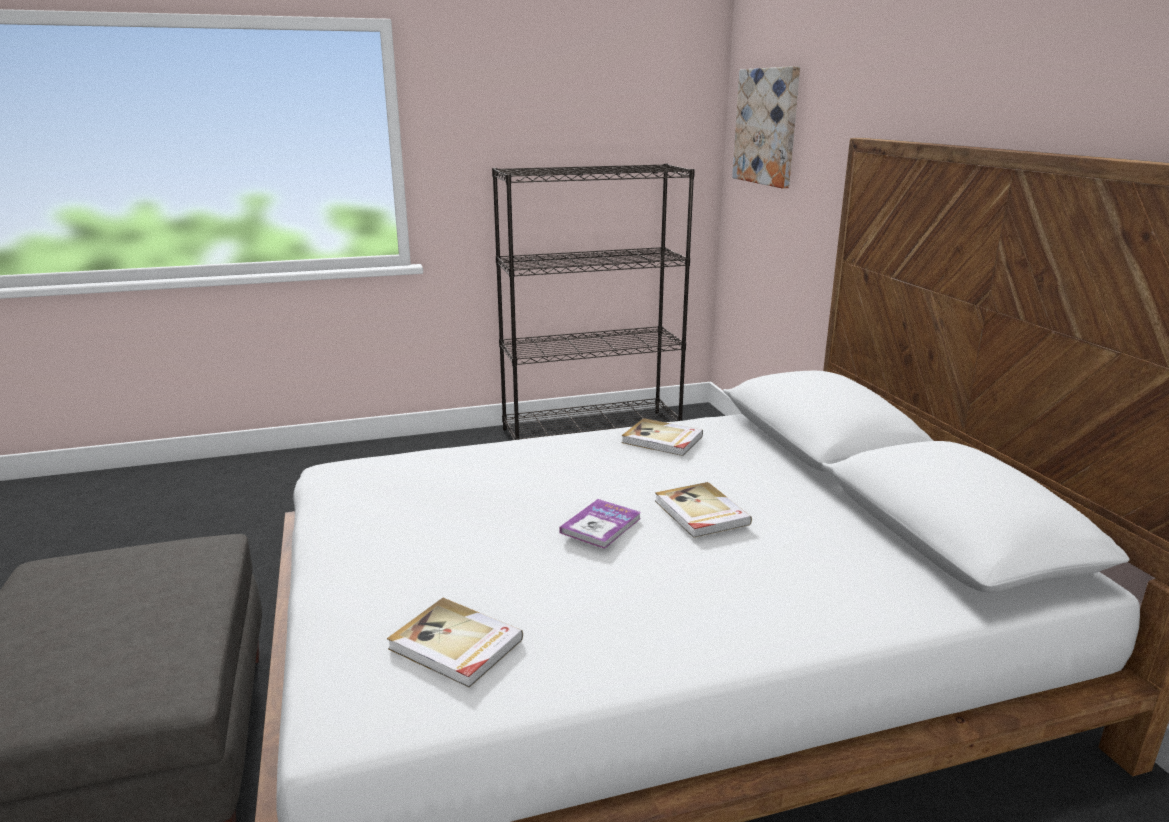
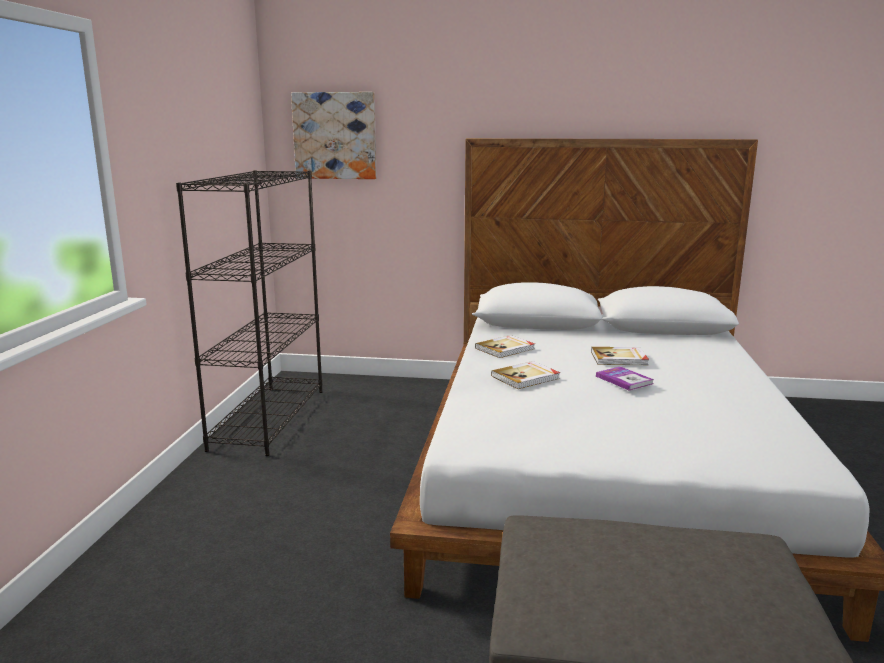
camera: 65 degrees left, 5 degrees down
(455, 645) = (750, 433): book -> book (526, 377)

